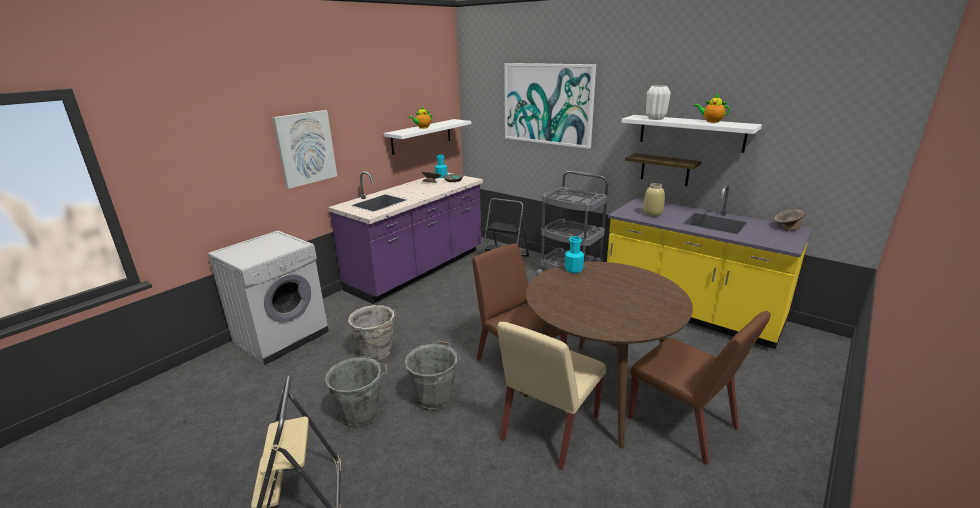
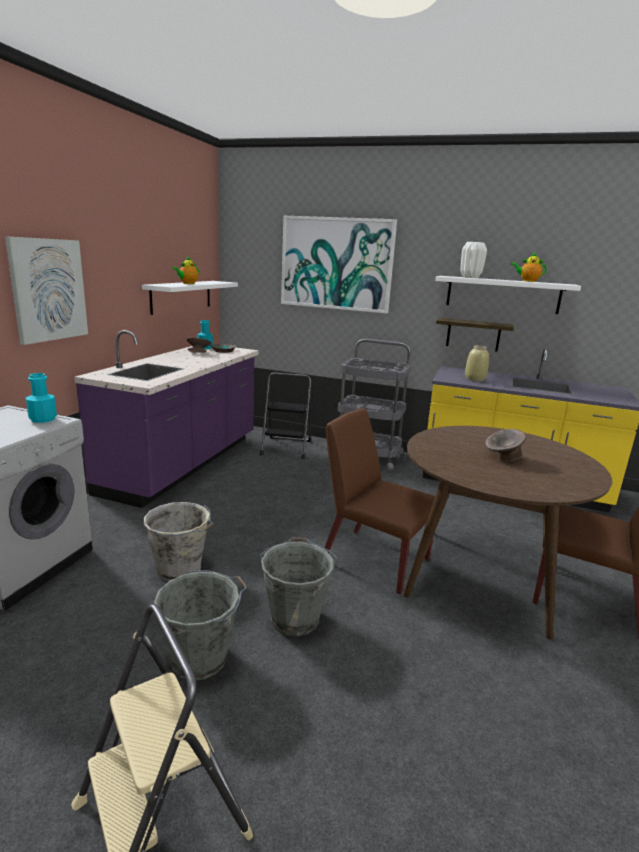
camera: 20 degrees left, 5 degrees down
(549, 428) = (459, 631): beige chair -> none
(573, 269) = (441, 434): turquoise bottle -> turquoise bottle (43, 419)
(786, 228) = (606, 388): grey bowl -> grey bowl (502, 457)

